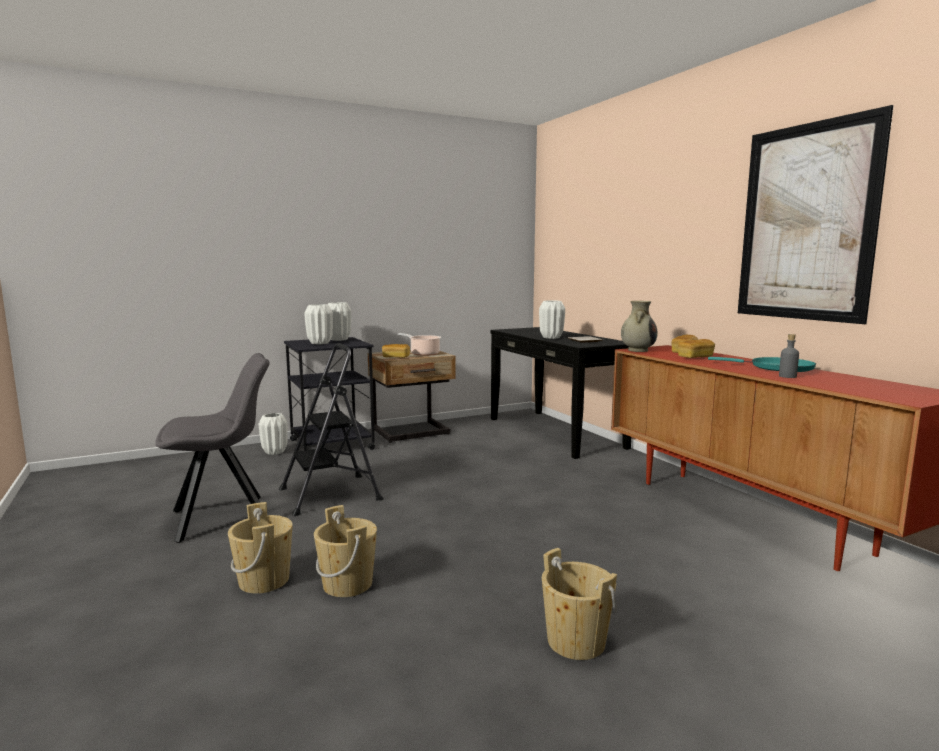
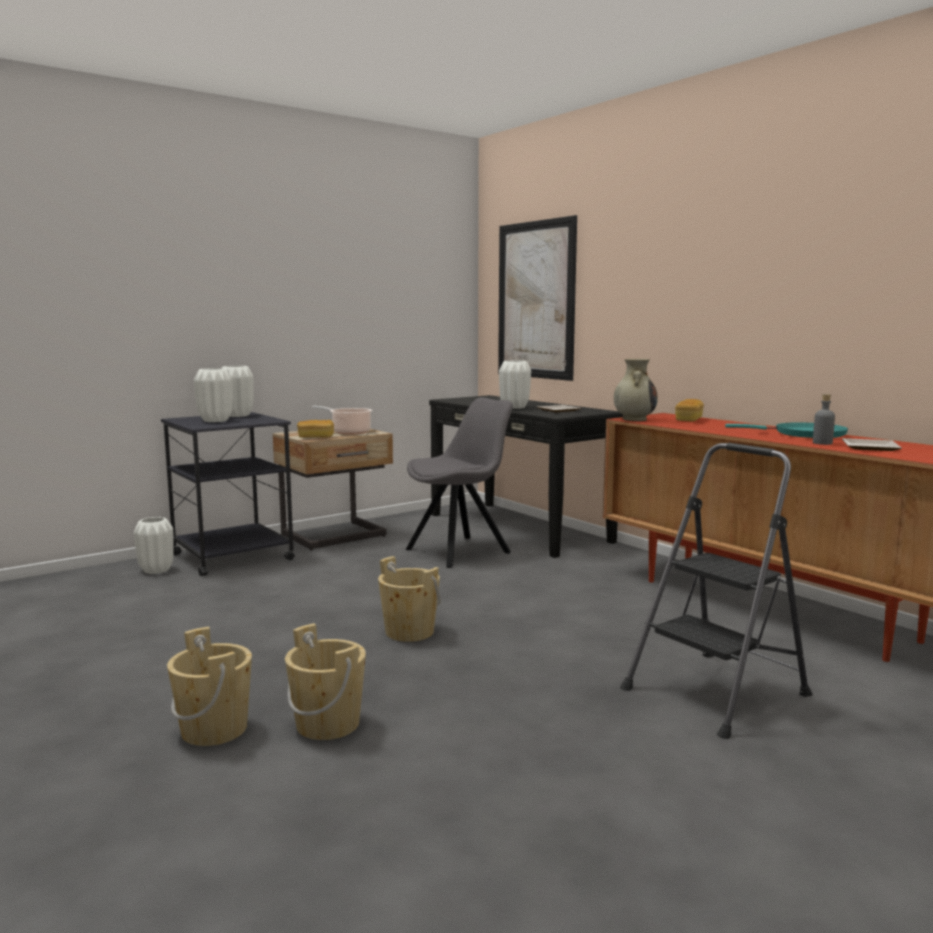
camera: 10 degrees left, 0 degrees up
(222, 517) = (120, 657): grey chair -> grey chair (459, 551)
(333, 493) = (261, 617): black step ladder -> black step ladder (719, 689)
(576, 641) = (631, 762): beige bucket -> beige bucket (409, 632)
(695, 357) = (706, 425): bread -> none
(806, 223) = (829, 265): picture -> picture (535, 300)
(831, 382) = (872, 448): none -> plate

